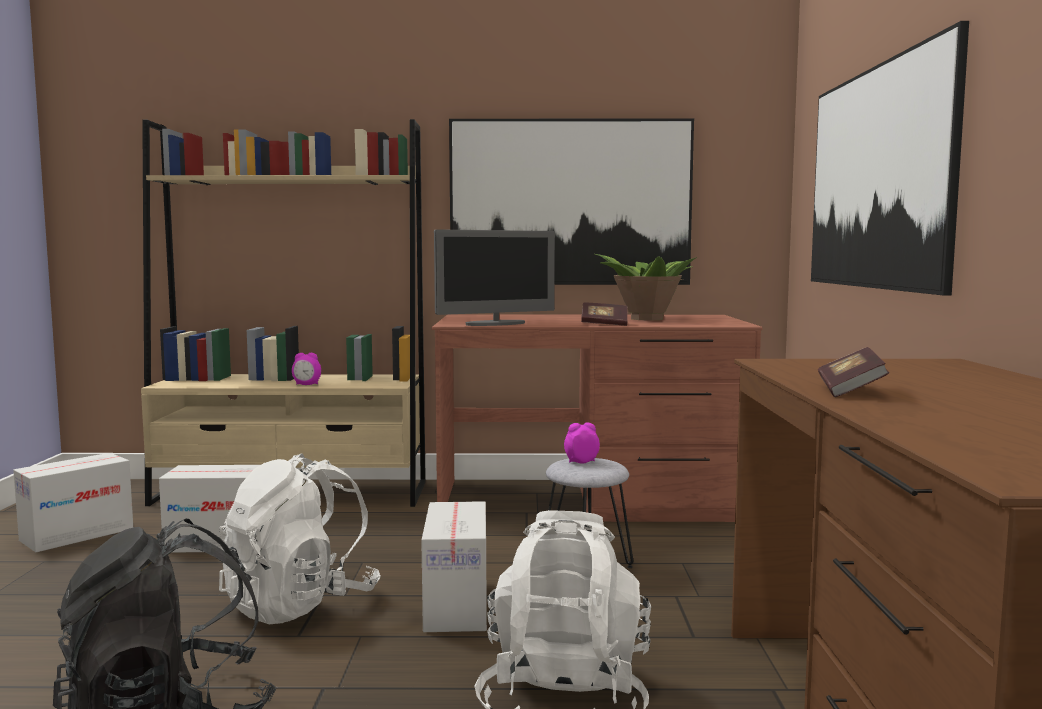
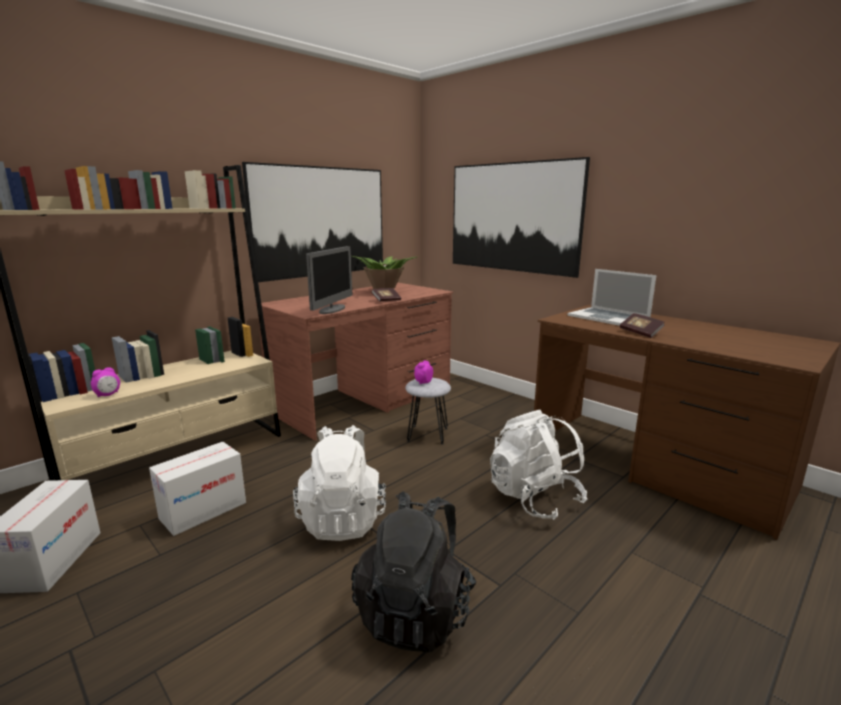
camera: 45 degrees left, 10 degrees up
(307, 385) = (192, 375): alarm clock -> alarm clock (108, 395)
(457, 606) = (418, 480): cardboard box -> none
(899, 372) = (608, 317): none -> laptop

